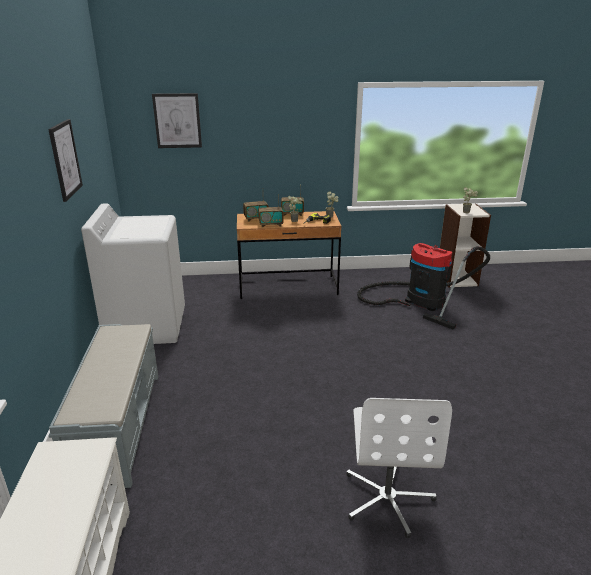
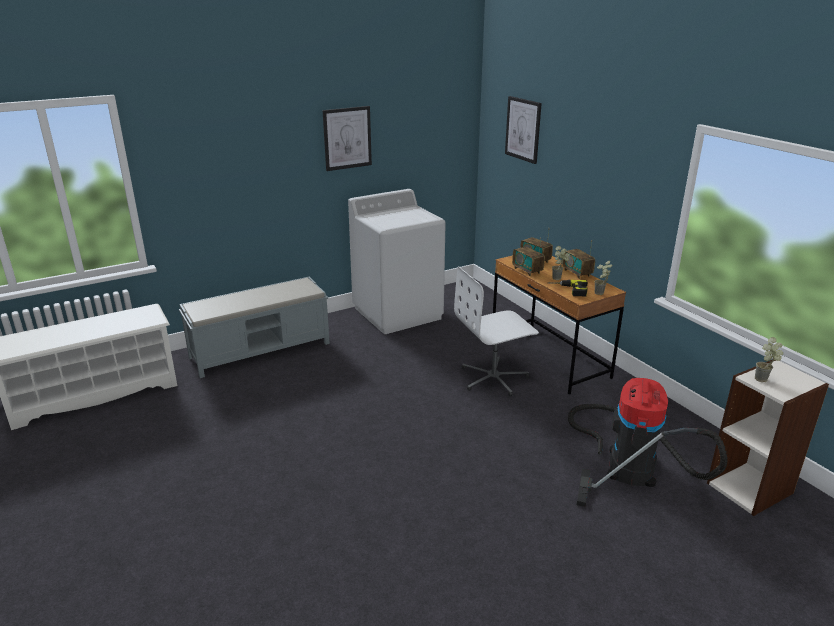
camera: 65 degrees right, 0 degrees up
(387, 497) = (227, 504): white office chair -> white office chair (494, 378)

